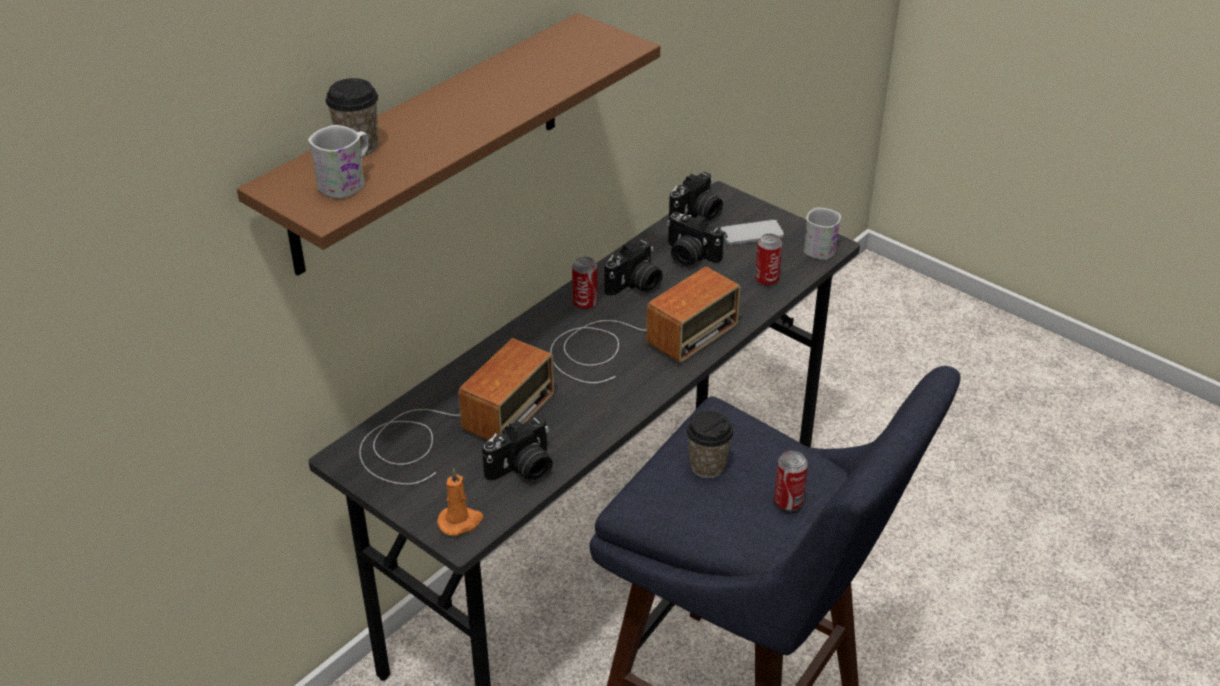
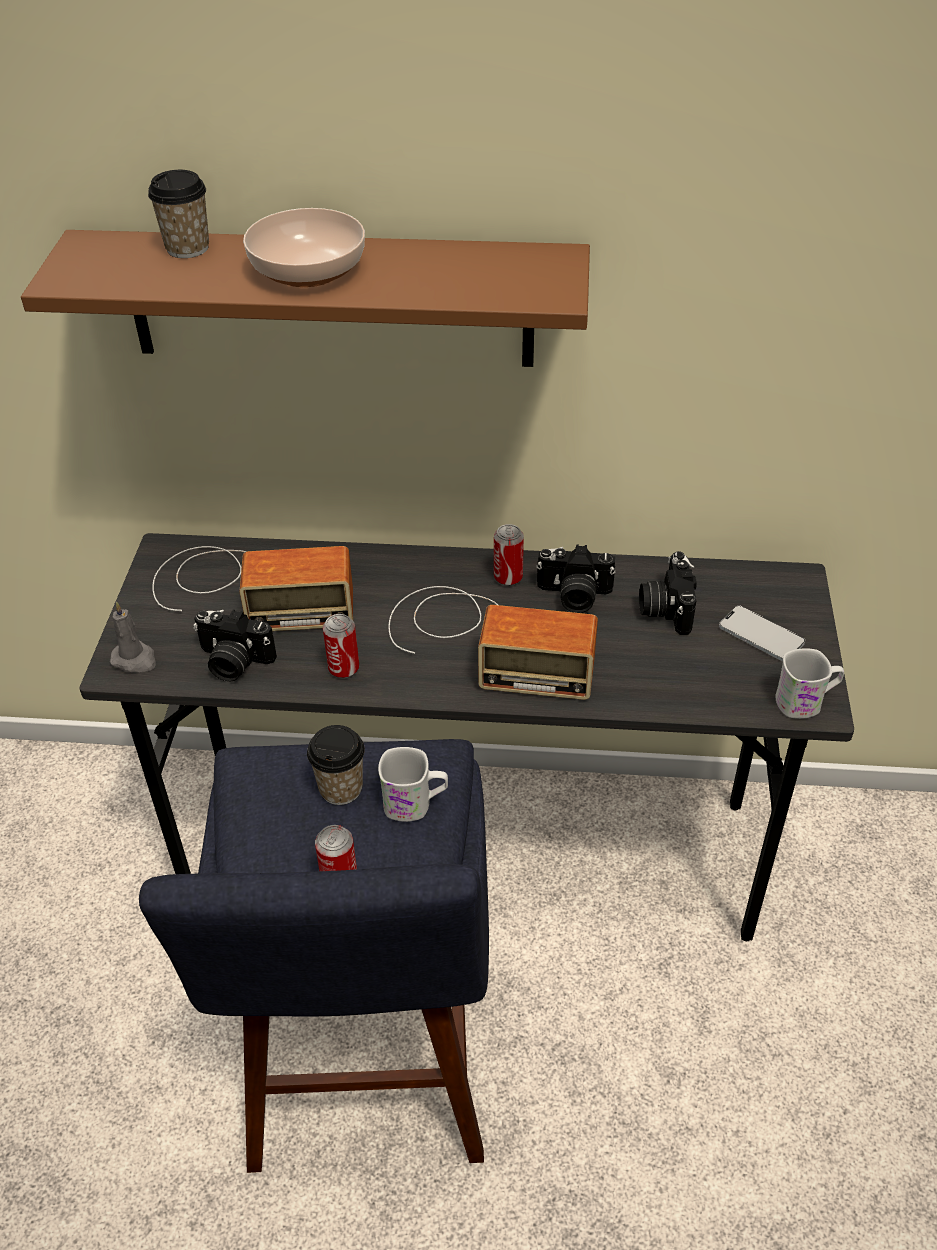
camera: 55 degrees right, 5 degrees up
(347, 182) = (119, 269): white mug -> white mug (415, 804)
(460, 521) = (135, 660): orange candle -> grey candle
(465, 113) = (306, 270): none -> bowl
(697, 215) = (742, 579): camera -> none
(766, 280) = (693, 686): can -> can (344, 669)

